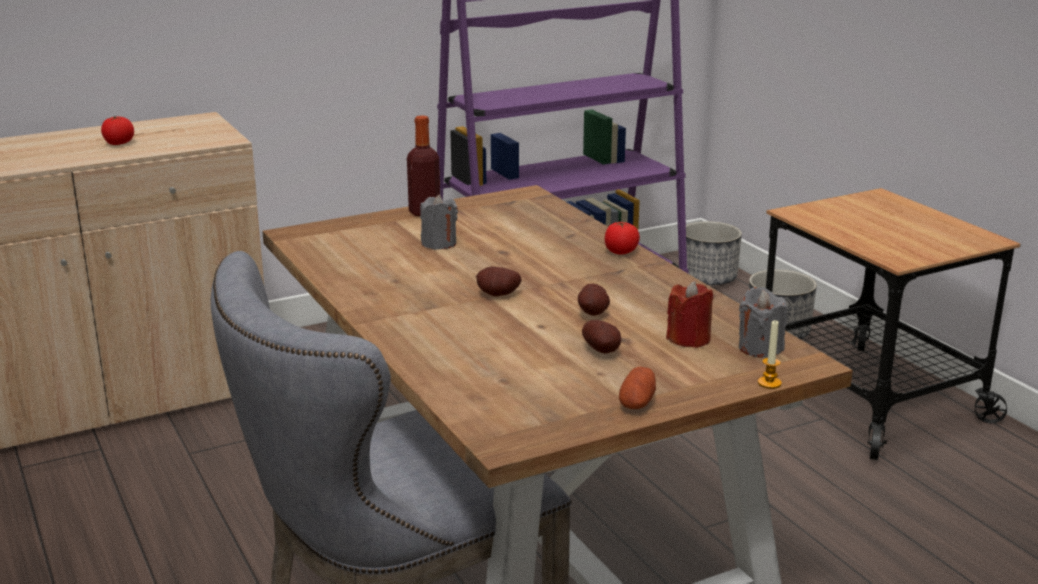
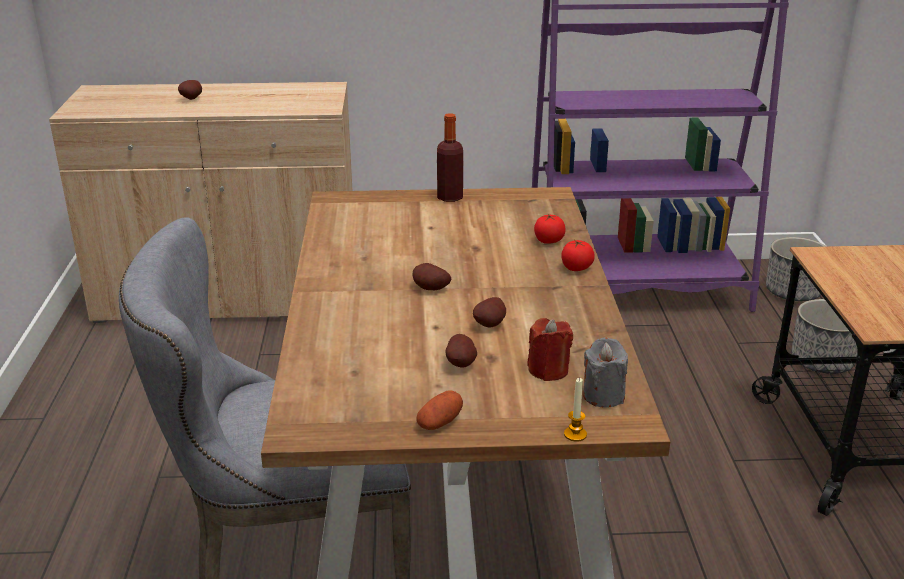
camera: 25 degrees right, 5 degrees up
(42, 150) = (192, 99): none -> potato
(119, 143) = (248, 101): tomato -> tomato (548, 241)
(439, 243) = (432, 229): grey candle -> none

